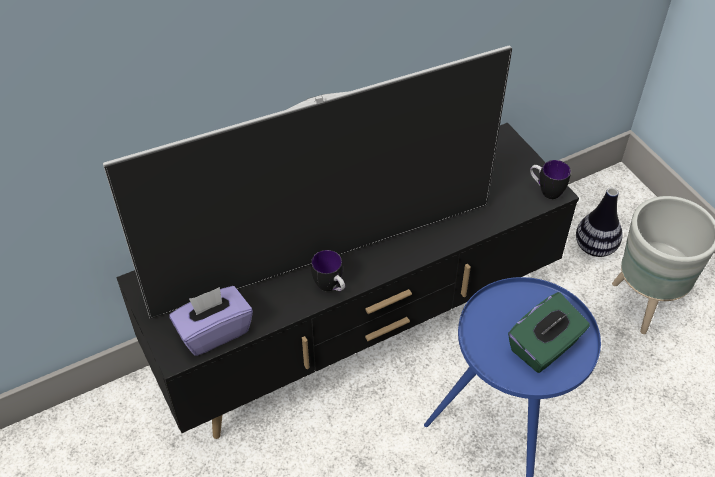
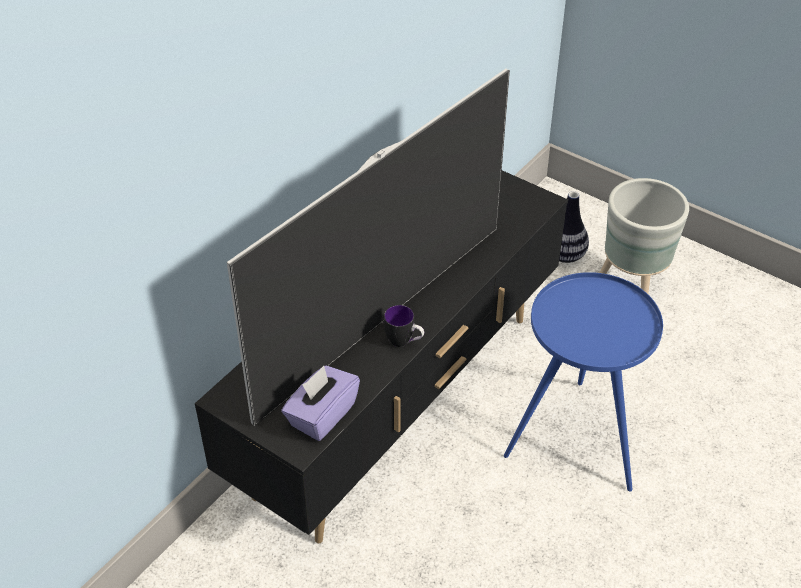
camera: 25 degrees left, 5 degrees down
(544, 347) = (614, 325): green tissue box -> none
(545, 191) = (537, 202): mug -> none

